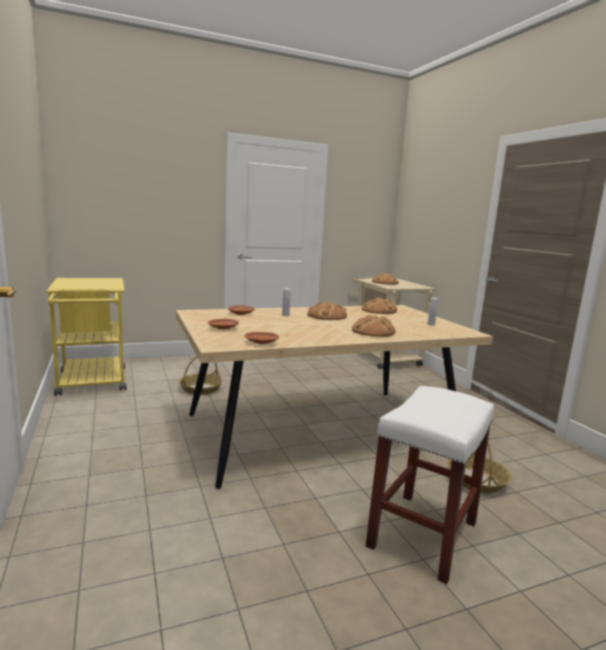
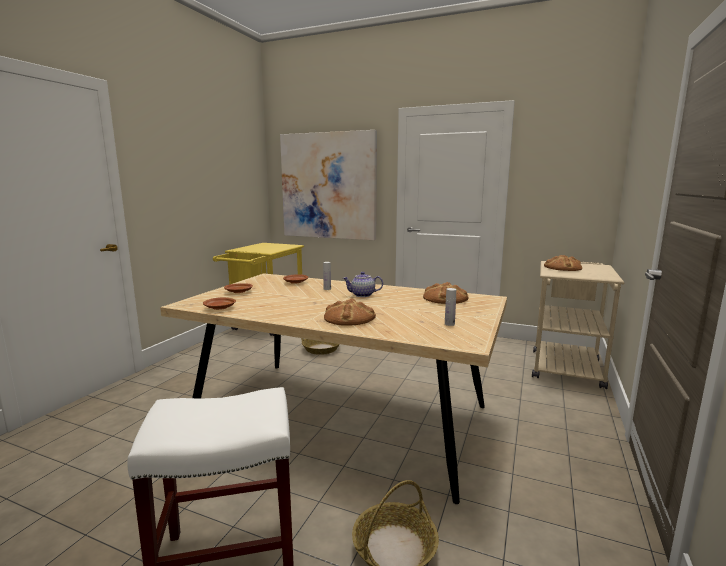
camera: 45 degrees right, 0 degrees up
(143, 208) = (329, 186): none -> picture
(326, 316) = (362, 295): bread -> teapot

